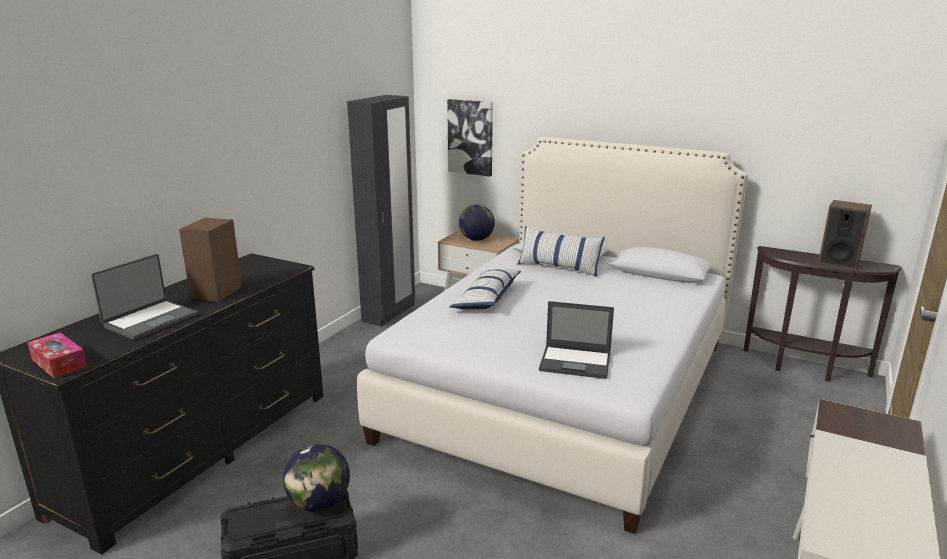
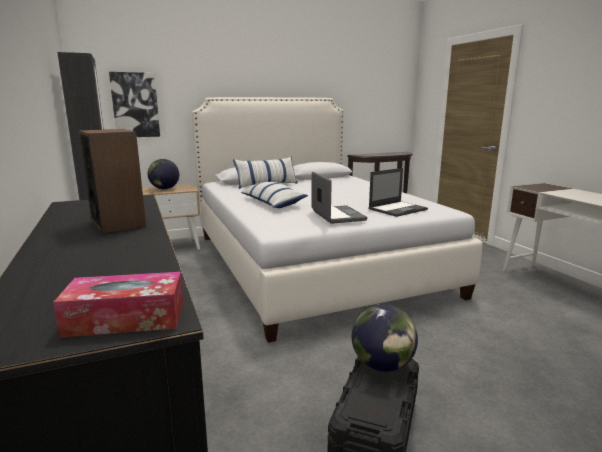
camera: 50 degrees left, 5 degrees down
(150, 320) = (115, 255): laptop -> laptop (336, 215)
(838, 262) = (390, 153): speaker -> none

